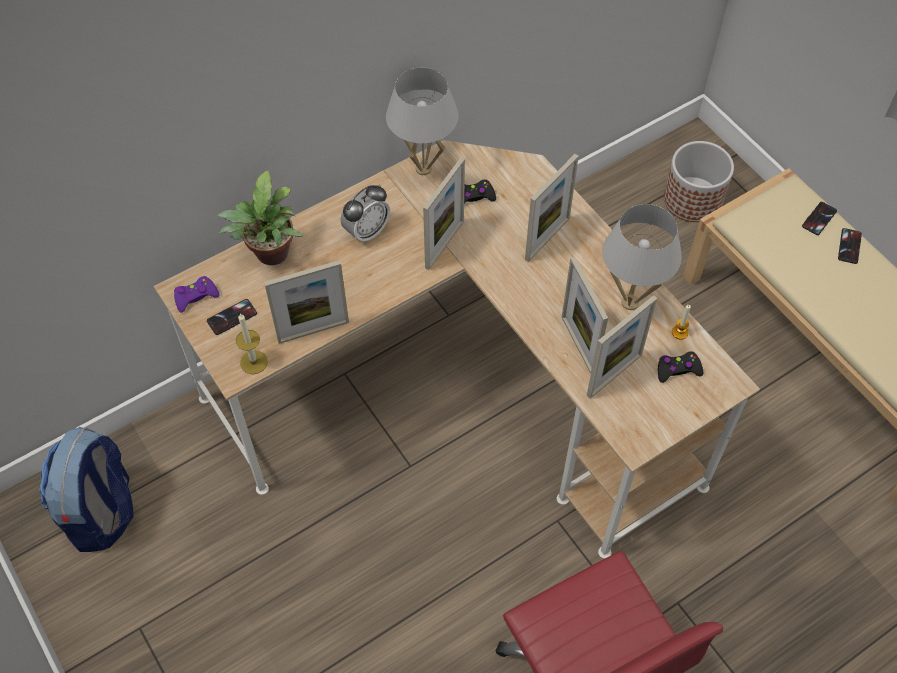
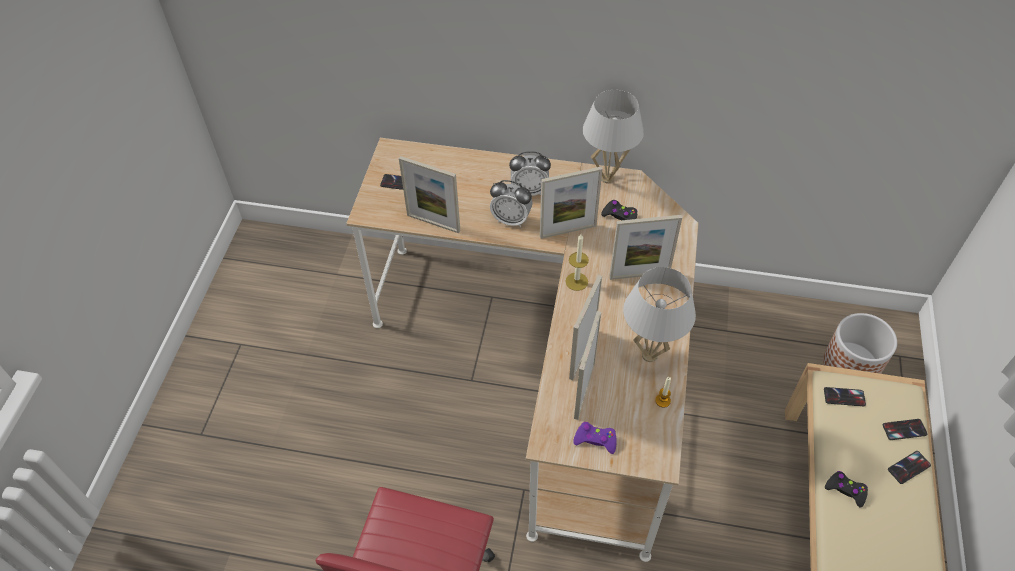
camera: 45 degrees right, 5 degrees down
(103, 513) = (288, 270): backpack -> none
(196, 297) = (394, 158): purple game controller -> purple game controller (595, 440)
(254, 362) = (382, 215): candle -> candle (576, 281)
(270, 256) = (458, 165): potted plant -> none
(382, 272) = (511, 219): none -> alarm clock
(614, 375) = (584, 390): picture frame -> picture frame turned 105 degrees clockwise
(677, 370) = (632, 422): black game controller -> black game controller (845, 490)
(757, 226) = (844, 397): none -> phone

